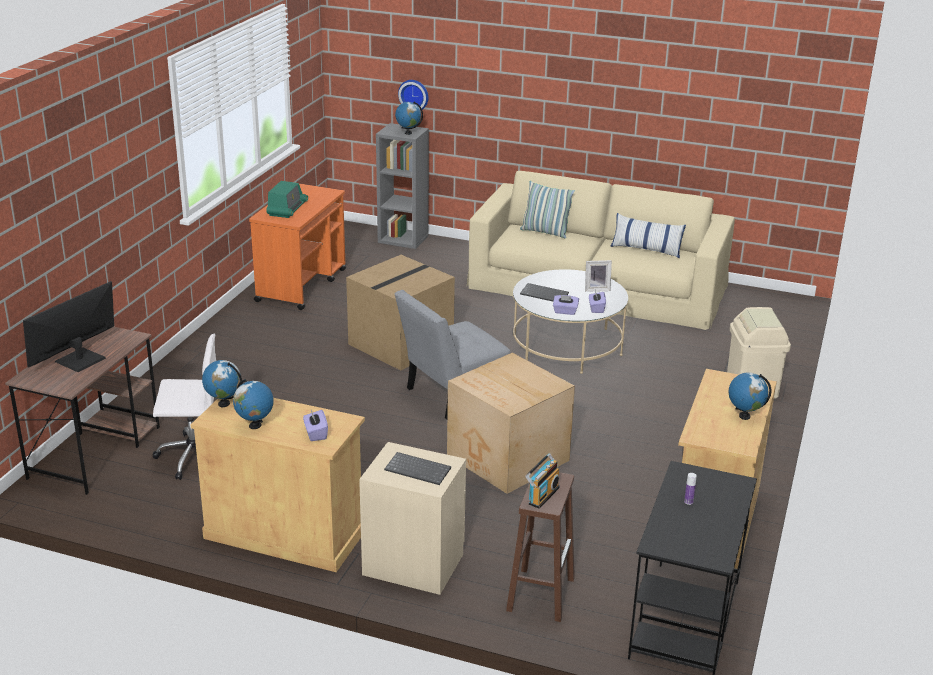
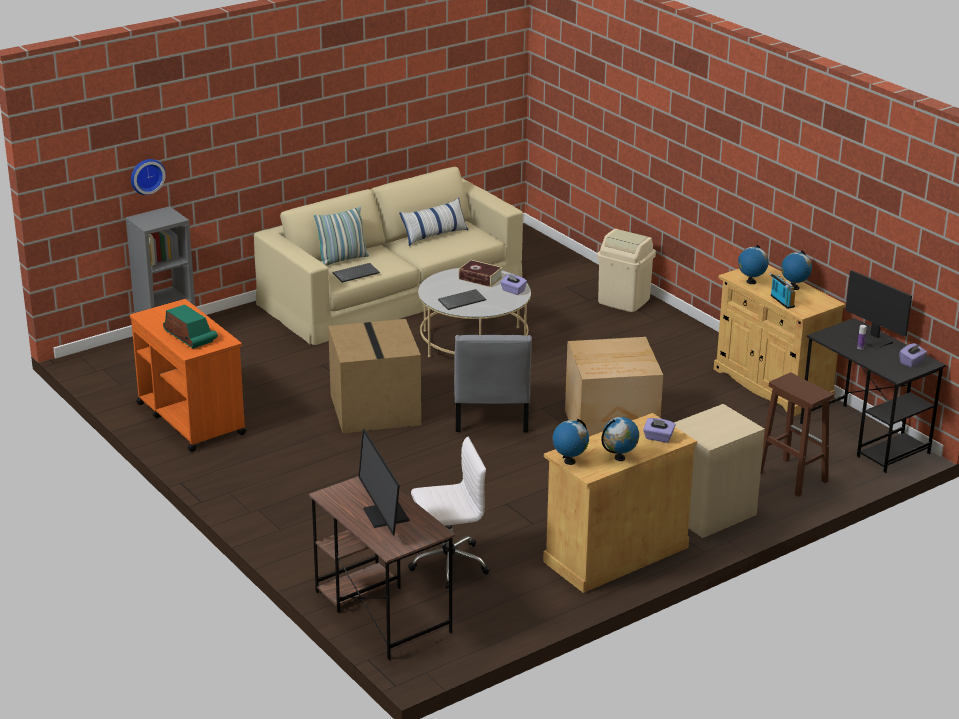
camera: 55 degrees left, 0 degrees up
(192, 456) = (447, 564): white office chair -> white office chair turned 45 degrees clockwise
(408, 133) = (168, 217): globe -> globe (751, 282)
(419, 469) = (720, 424): keyboard -> keyboard (356, 273)
(542, 495) = (805, 391): radio -> radio (781, 301)
(565, 311) = (502, 304): purple tissue box -> purple tissue box (912, 362)
(596, 289) = (480, 278): picture frame -> book
(719, 503) = (870, 339): none -> monitor

